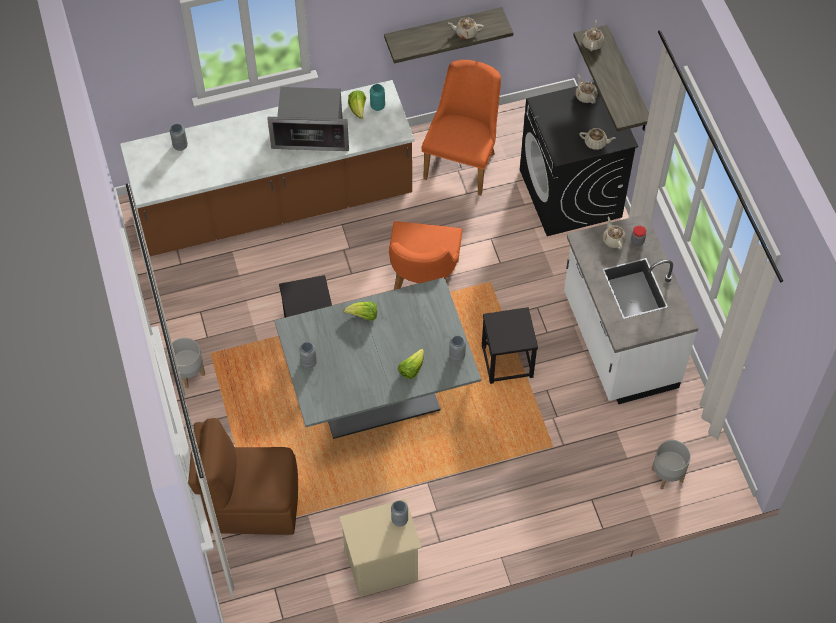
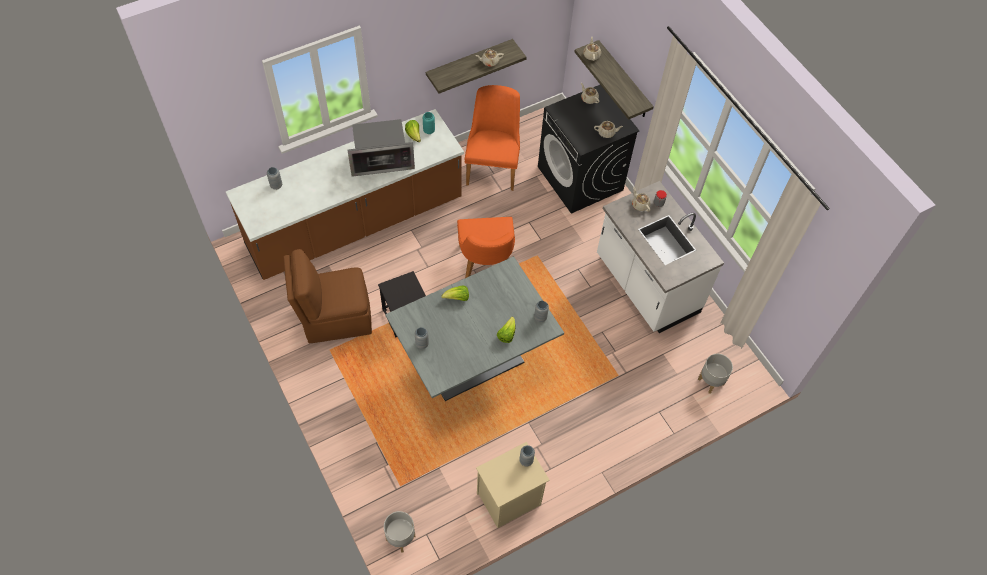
camera: 15 degrees left, 0 degrees up
(189, 373) = (315, 369): grey planter -> grey planter (401, 537)
(252, 504) = (391, 467): brown chair -> brown chair (335, 318)
(507, 361) = (566, 315): black stool -> none

